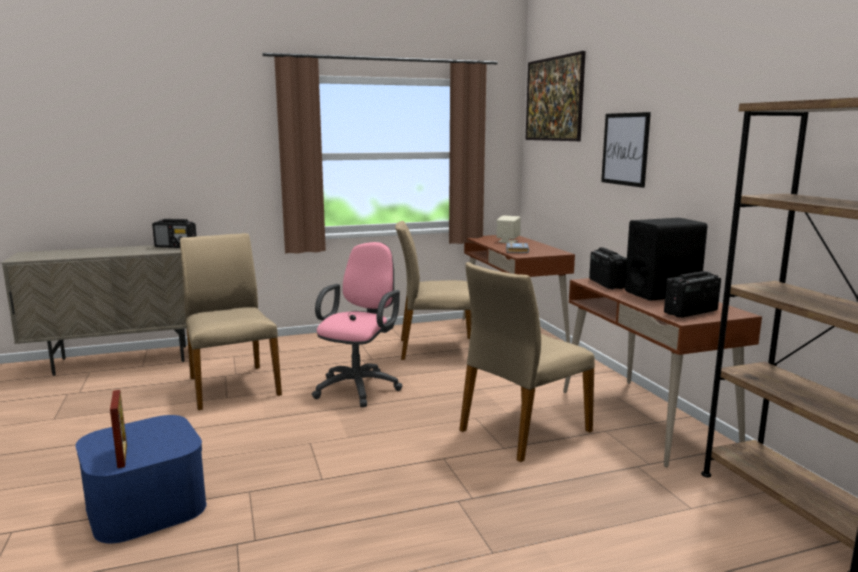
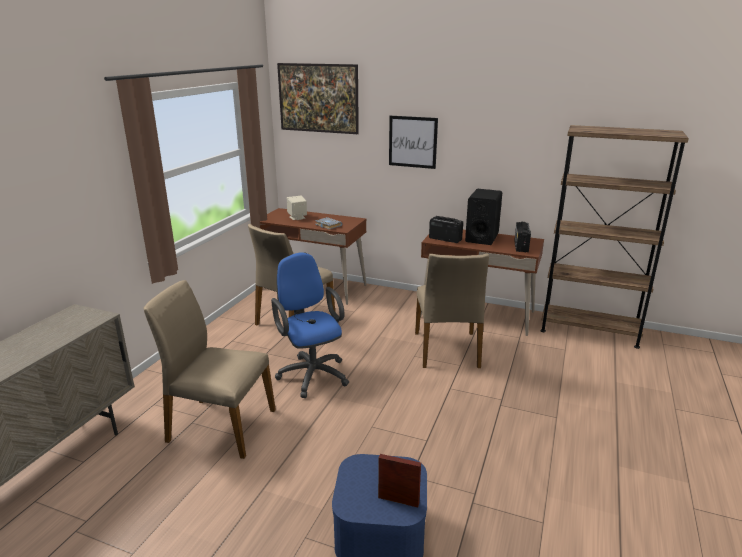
camera: 50 degrees left, 10 degrees up
(176, 247) = (68, 319): radio -> none
(360, 387) = (312, 373): pink office chair -> blue office chair

